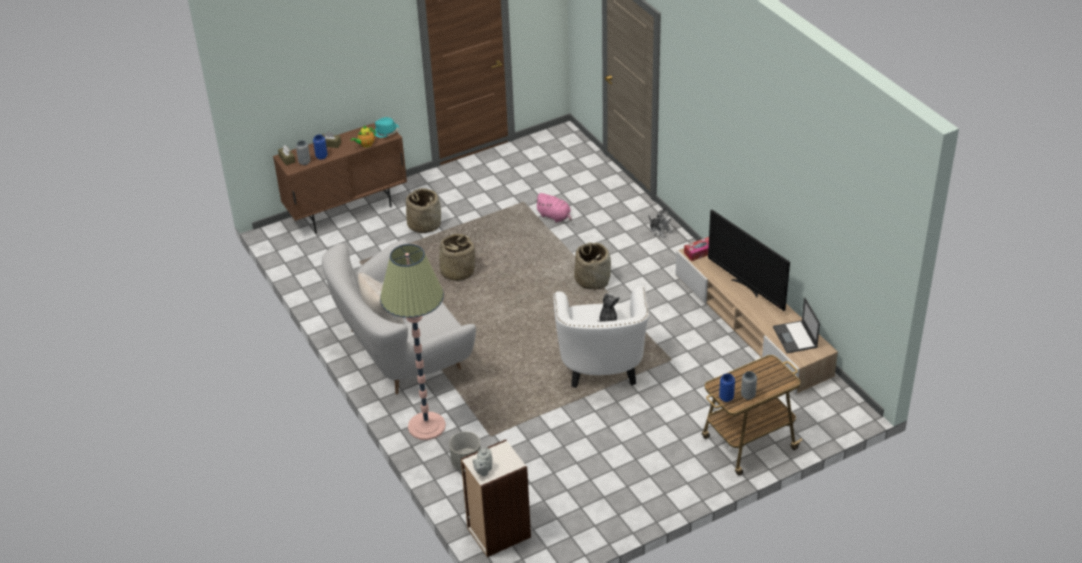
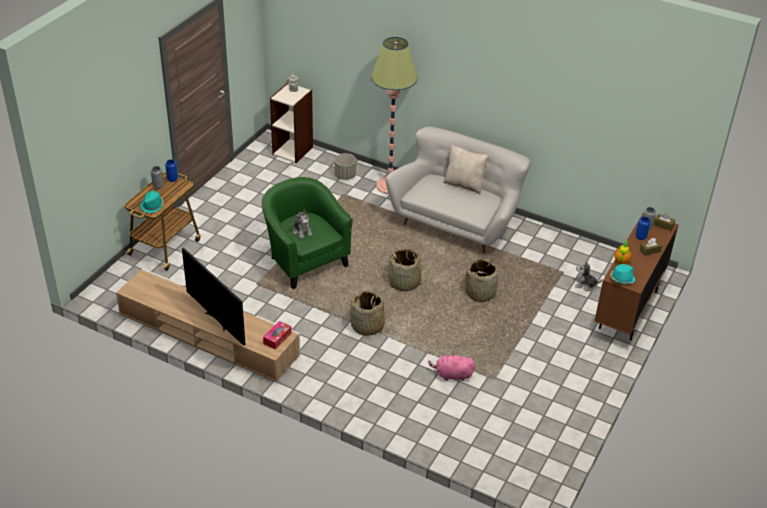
camera: 145 degrees right, 0 degrees up
(424, 224) = (553, 323): basket -> basket (404, 282)
(601, 367) = (304, 260): white armchair -> green armchair
(660, 230) = (345, 398): plush toy -> plush toy (585, 285)
(747, 287) = (217, 320): television -> television turned 150 degrees counterclockwise
(767, 369) = (152, 206): none -> turquoise hat
(795, 337) = (155, 291): laptop -> none

